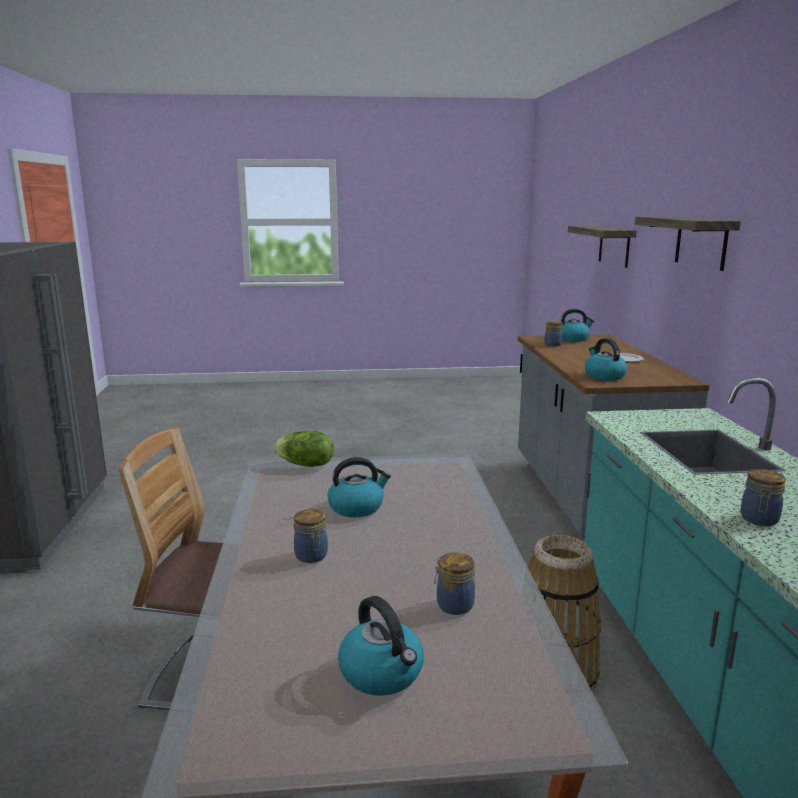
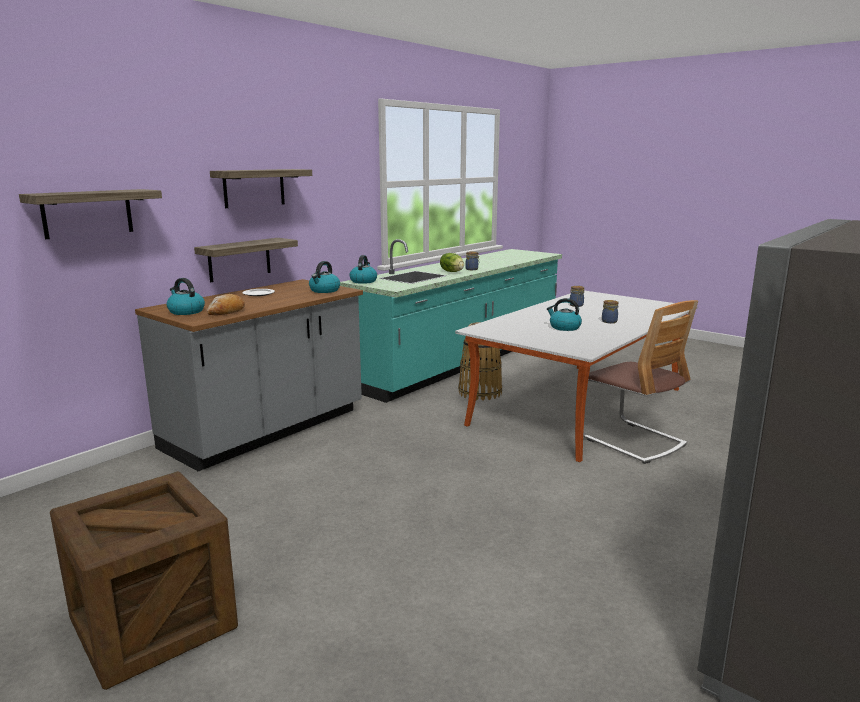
camera: 135 degrees left, 0 degrees up
(306, 465) = (559, 347): lettuce -> lettuce (452, 272)
(375, 428) = (153, 623): none -> crate
(382, 673) = (619, 303): kettle -> kettle (363, 281)
(552, 344) = (226, 311): jar -> bread
(675, 326) = (239, 259): none -> shelf

